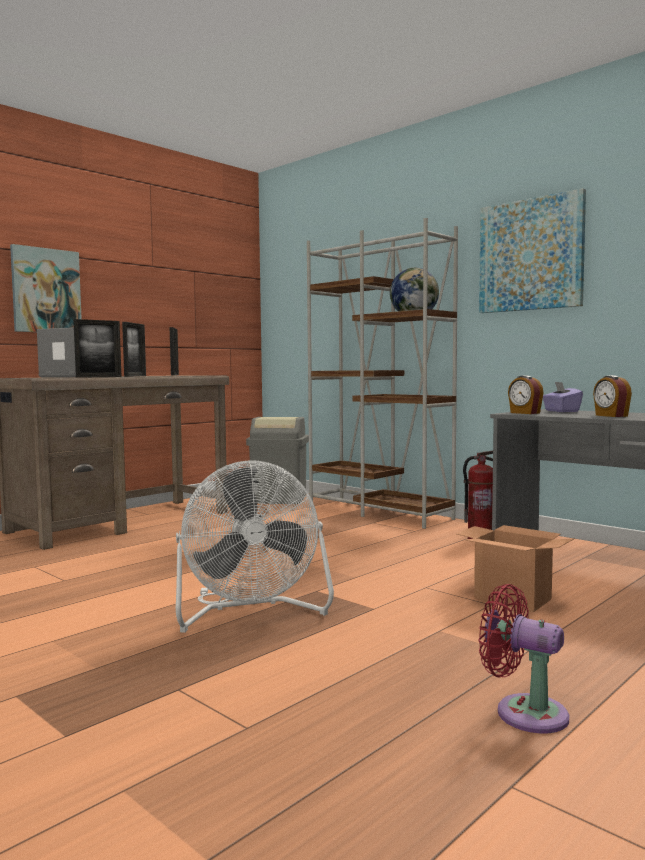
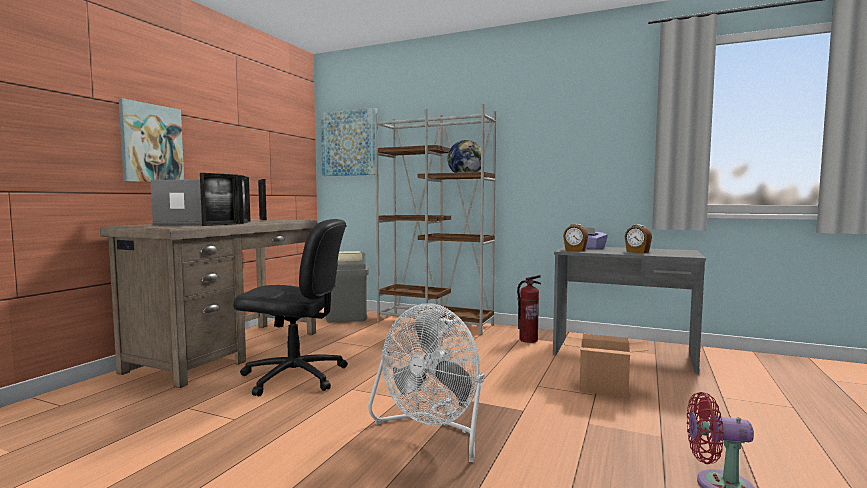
camera: 20 degrees left, 0 degrees up
(159, 550) = (294, 376): none -> black office chair
(245, 613) = (432, 430): white fan -> white fan turned 75 degrees clockwise
(531, 255) = (552, 136): picture -> picture (350, 143)

